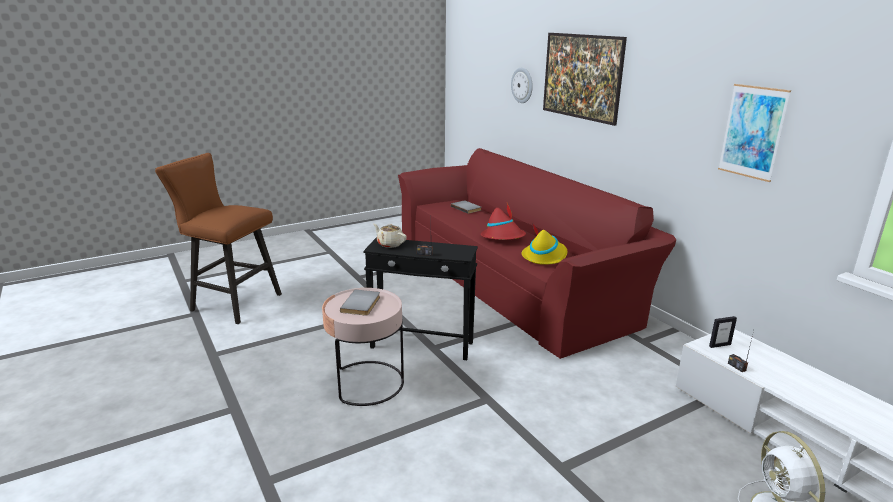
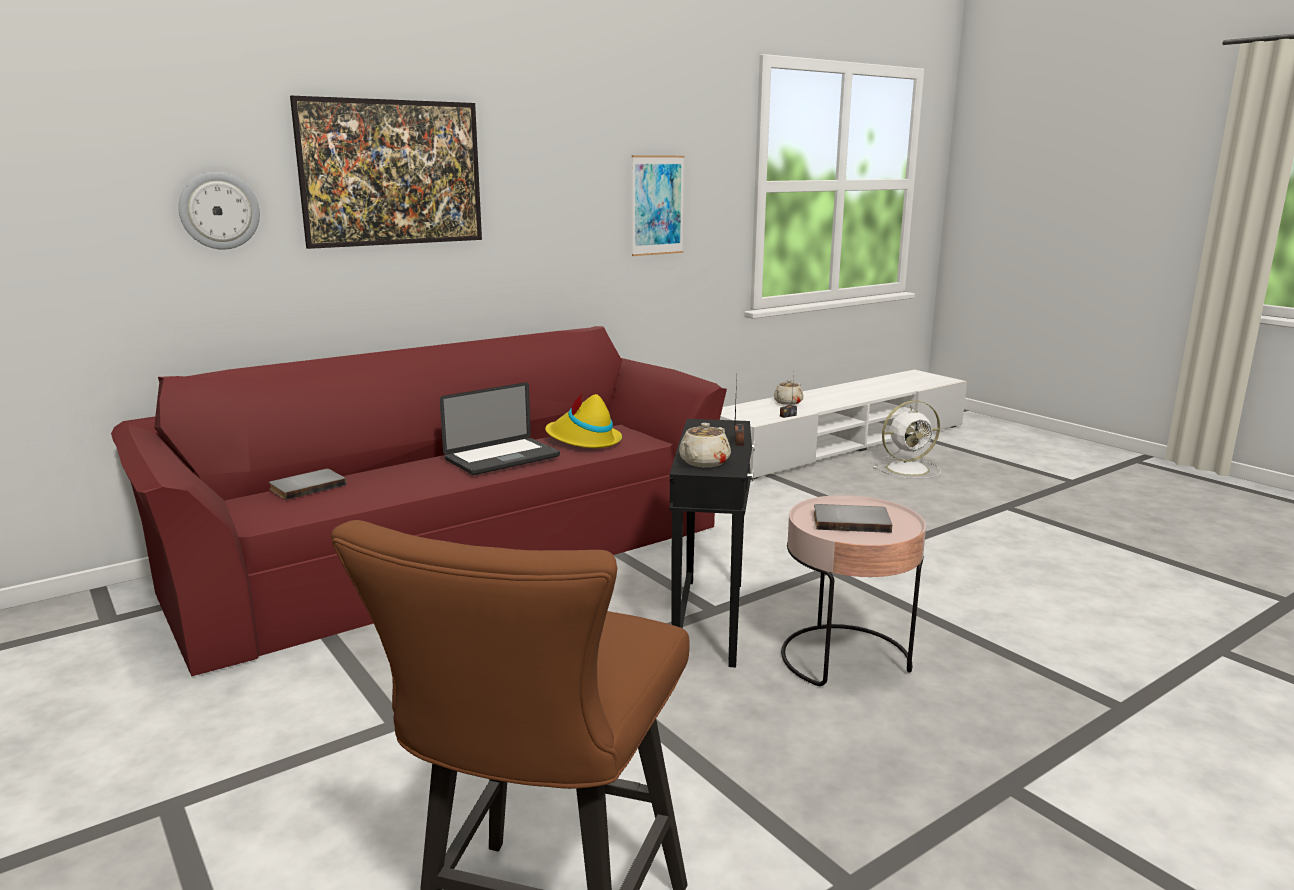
camera: 95 degrees left, 5 degrees down
(503, 237) = (502, 458): red hat -> laptop
(719, 345) = (749, 416): picture frame -> none
(795, 374) = (787, 402): none -> beige teapot

